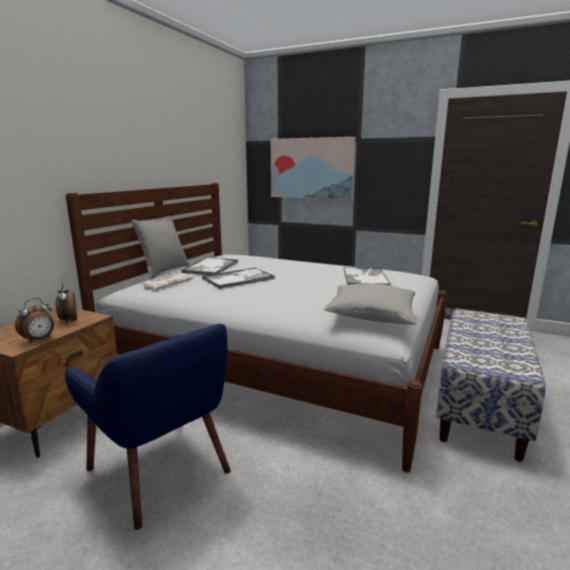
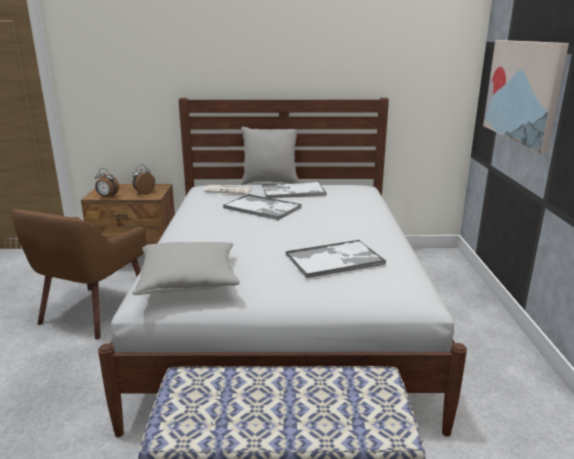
camera: 65 degrees right, 5 degrees up
(161, 470) = (93, 312): blue armchair -> brown armchair

